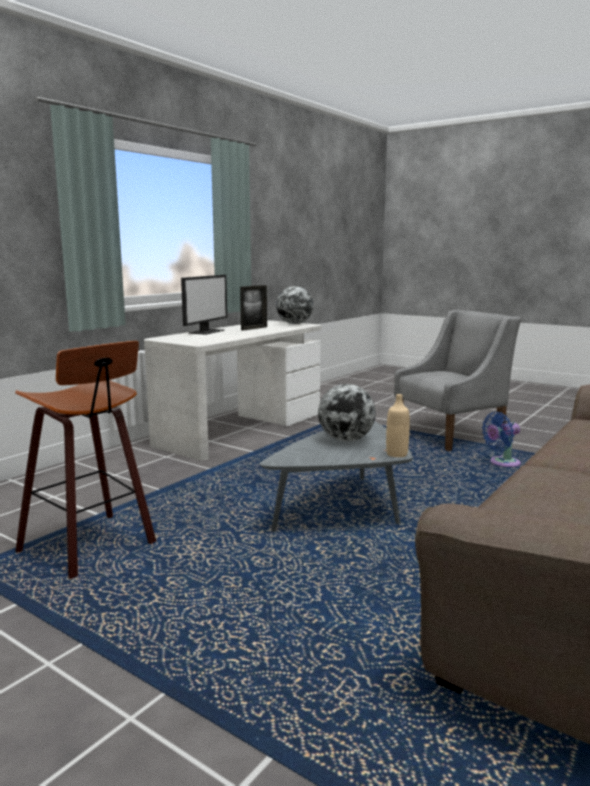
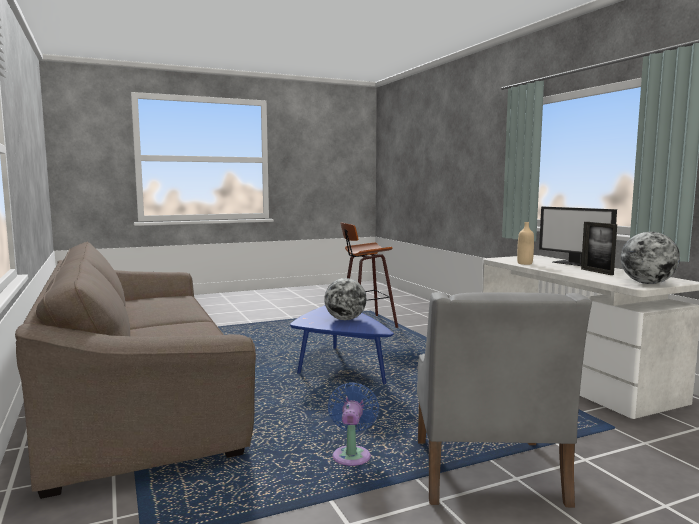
camera: 120 degrees right, 5 degrees down
(345, 509) = (339, 367): grey coffee table -> blue coffee table
(396, 454) = (300, 322): beige bottle -> beige bottle (524, 263)

